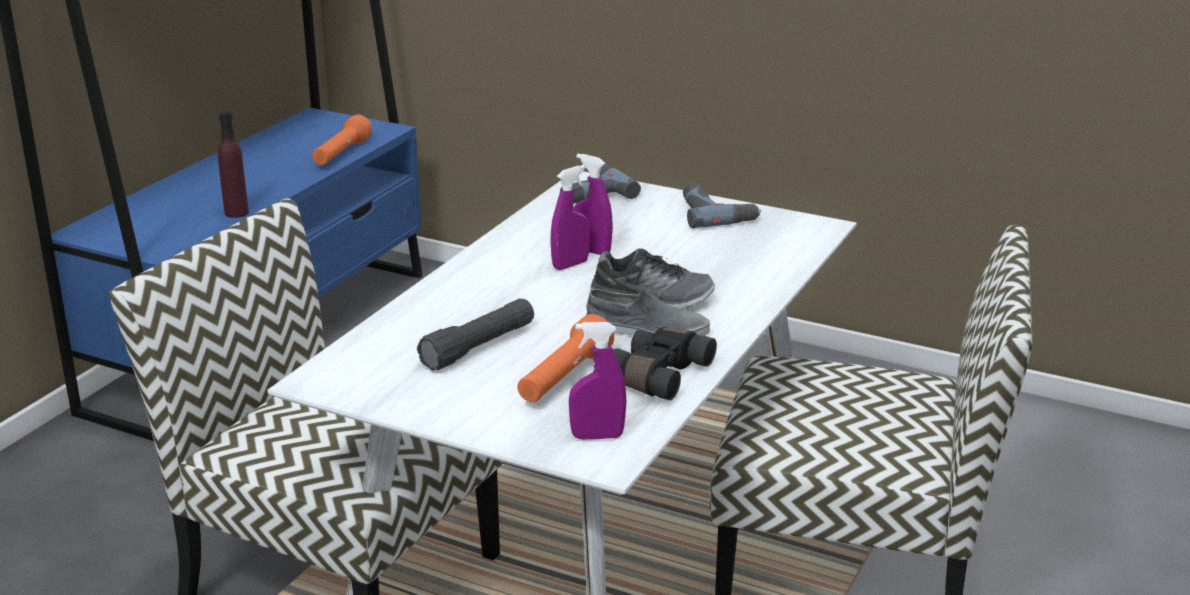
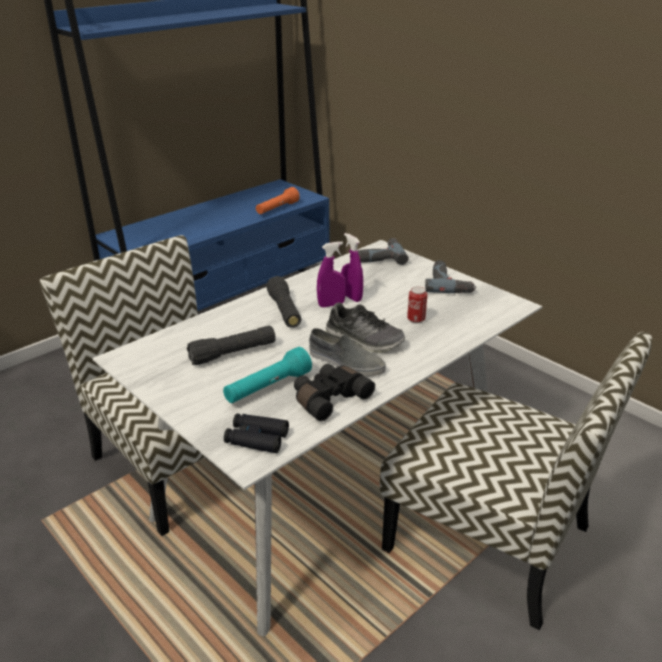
camera: 20 degrees right, 5 degrees up
(236, 213) = (197, 236): purple bottle -> none
(508, 283) = (284, 311): none -> black flashlight
(564, 378) = (267, 388): orange flashlight -> turquoise flashlight
(597, 436) = (256, 438): purple spray bottle -> black binoculars
(703, 265) = (416, 320): none -> can

